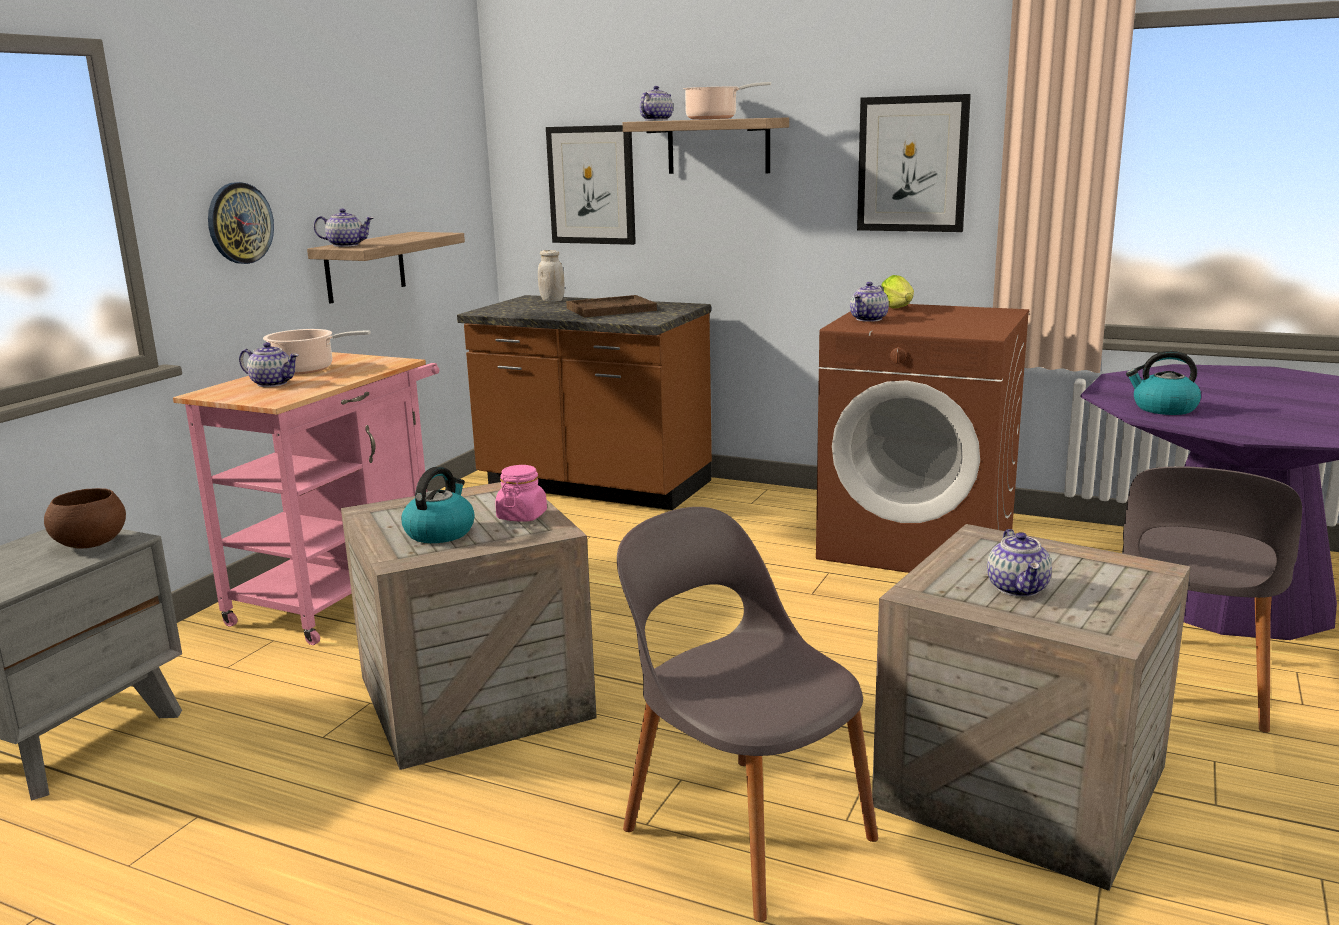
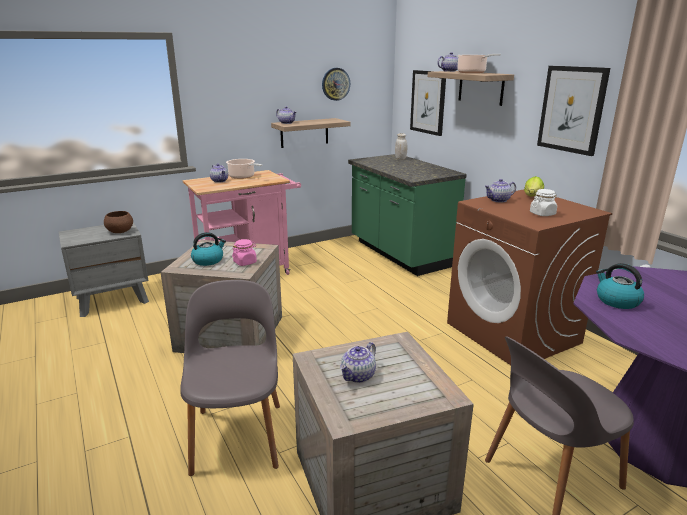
camera: 35 degrees right, 5 degrees up
(239, 223) = (235, 110): wall clock -> wall clock (335, 84)
(593, 486) = (399, 254): brown counter -> green counter
(611, 309) = (413, 168): brown tray -> none
(961, 323) = (542, 214): none -> white jar

